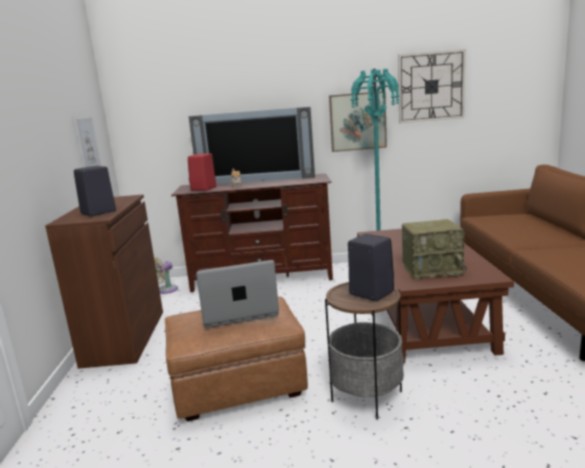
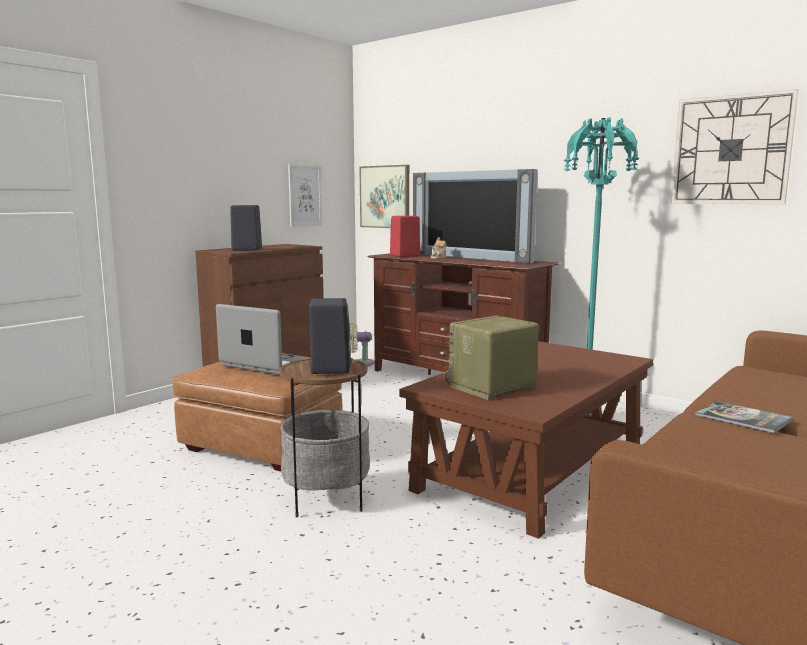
camera: 40 degrees right, 5 degrees down
(357, 121) = (611, 196): picture -> picture (385, 197)
(432, 270) = (492, 387): radio -> radio turned 105 degrees clockwise
(544, 245) = (743, 418): none -> book

